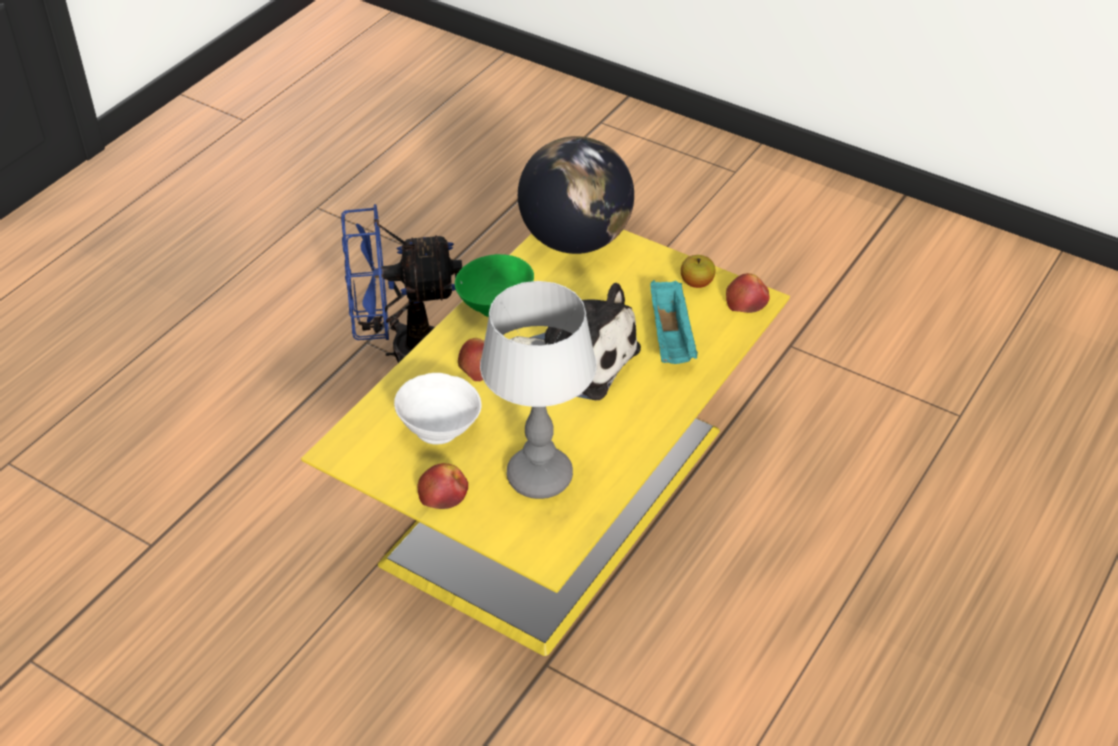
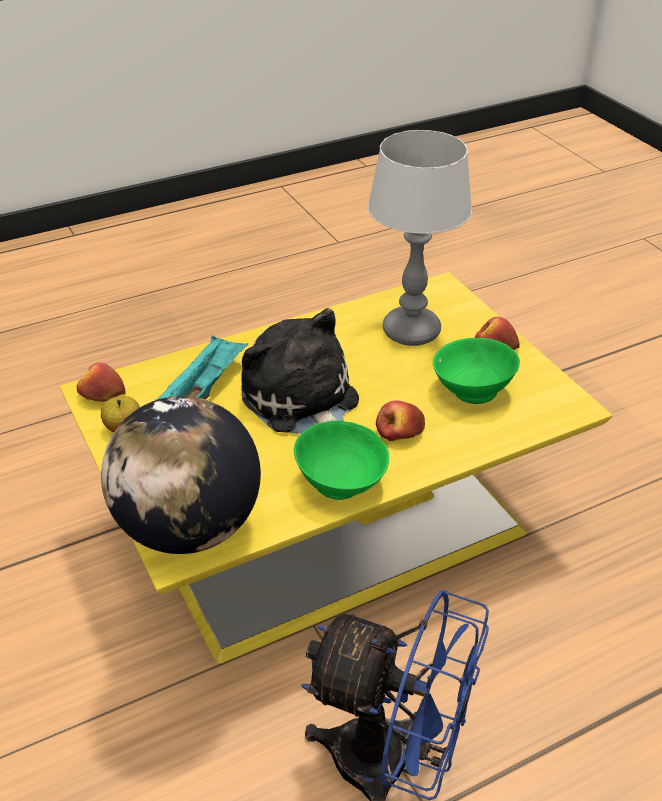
camera: 150 degrees left, 5 degrees down
(440, 430) = (471, 391): white bowl -> green bowl

